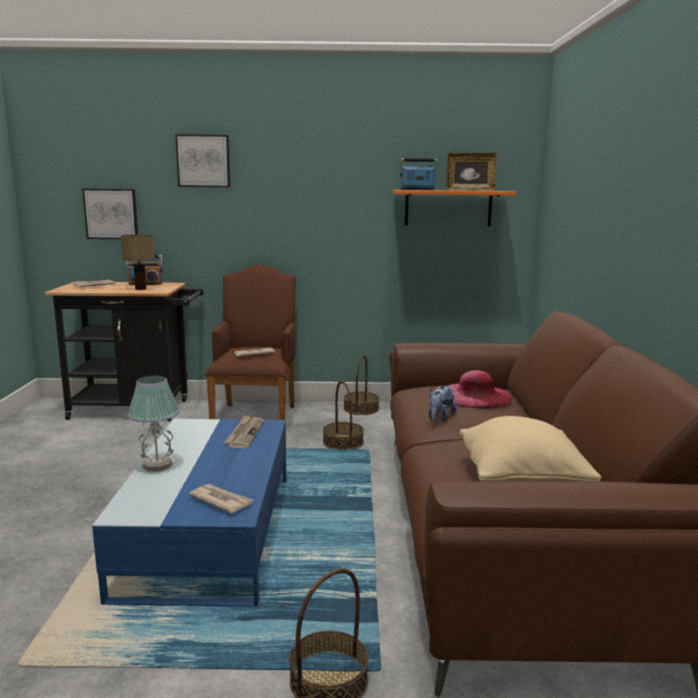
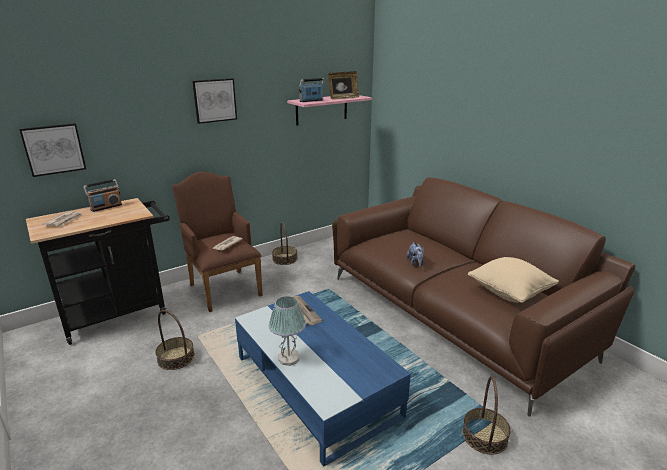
camera: 35 degrees left, 10 degrees up
(141, 289) = (117, 214): table lamp -> none
(203, 161) = (139, 91): picture -> picture (214, 100)
(221, 500) = (367, 365): newspaper -> none
(343, 442) = (307, 288): basket -> basket (176, 358)
(448, 208) = (321, 109): orange shelf -> pink shelf
(475, 396) = (410, 241): pink hat -> none

